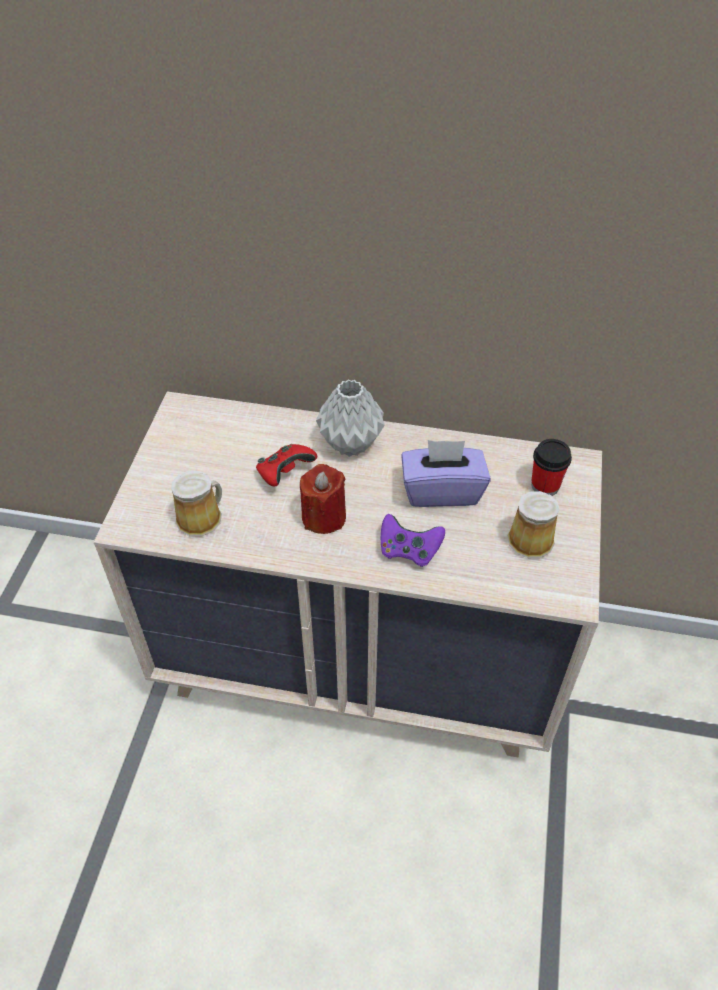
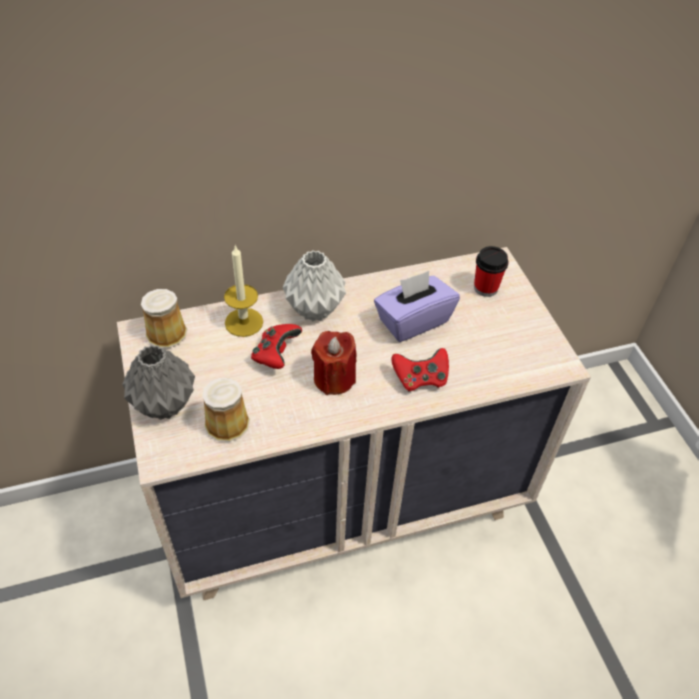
camera: 30 degrees left, 0 degrees up
(159, 481) = (166, 405): none -> grey vase
(276, 432) = (244, 322): none -> candle
(408, 550) = (420, 379): purple game controller -> red game controller
(532, 539) = (504, 332): mug -> mug (168, 332)

